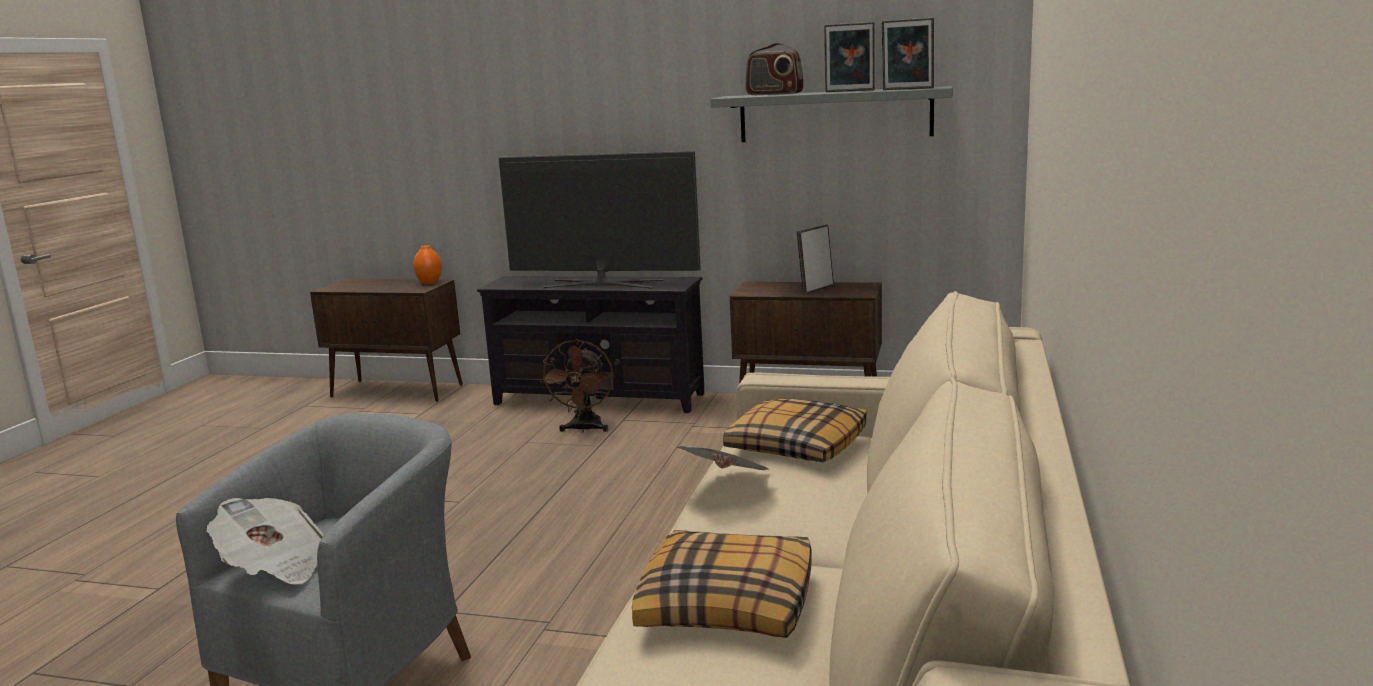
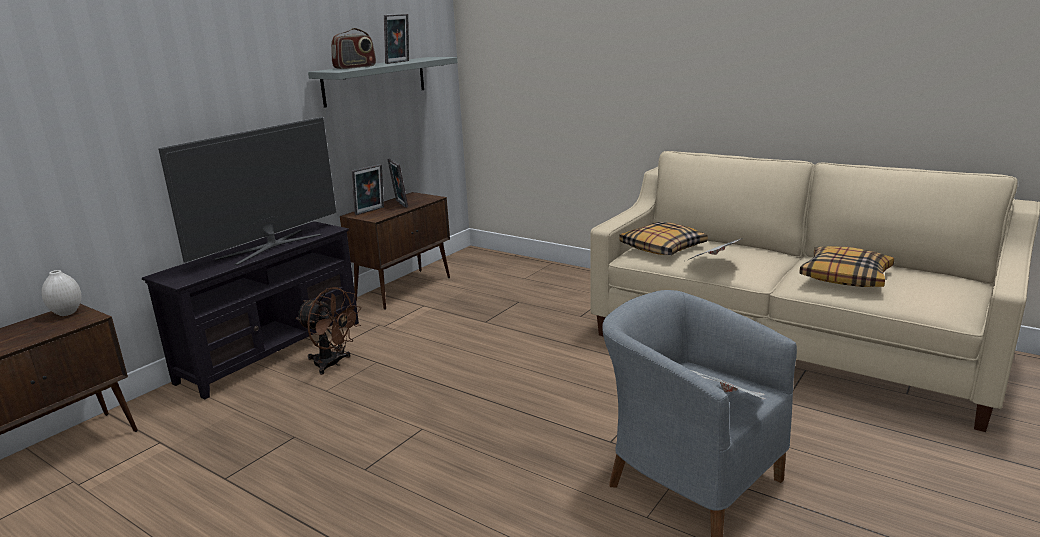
camera: 70 degrees left, 5 degrees up
(430, 283) = (67, 313): orange vase -> white vase
(907, 89) = (433, 59): picture frame -> picture frame (370, 211)

